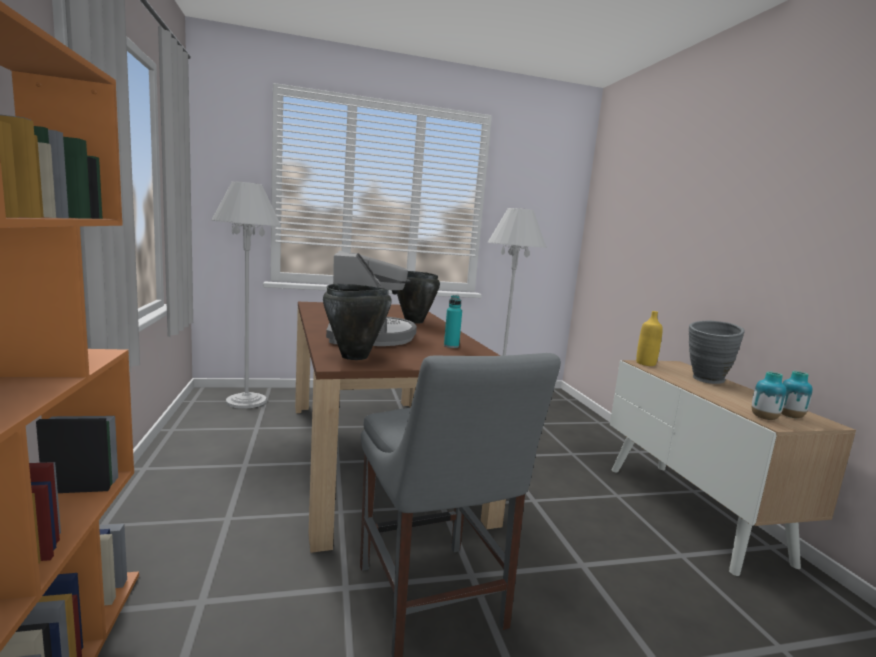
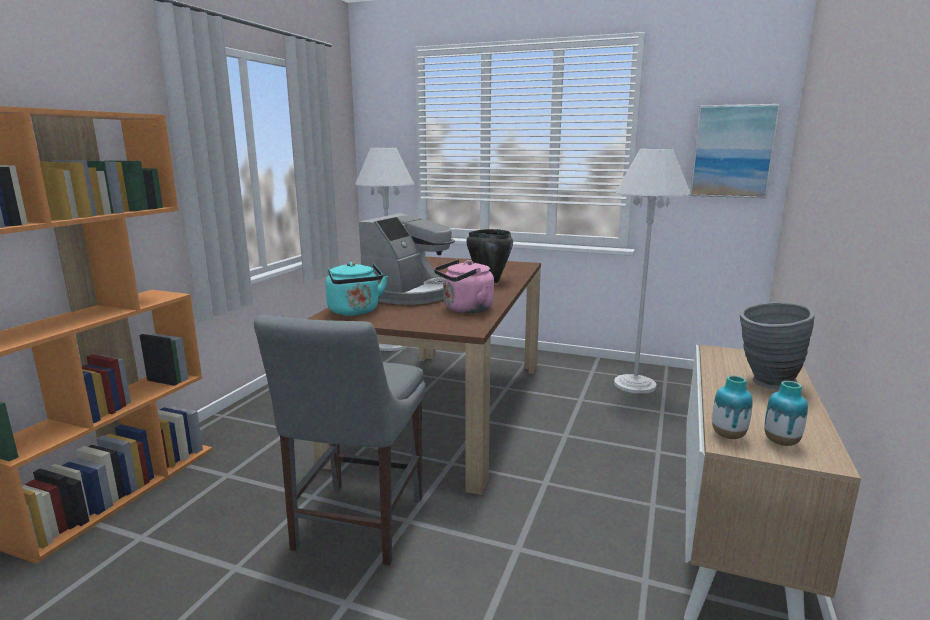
camera: 35 degrees right, 5 degrees up
(354, 357) = (355, 312): black cooking pot -> turquoise kettle
(451, 346) = (465, 309): turquoise bottle -> pink kettle
(549, 217) = (732, 151): none -> picture
(645, 363) = (724, 352): yellow bottle -> none

